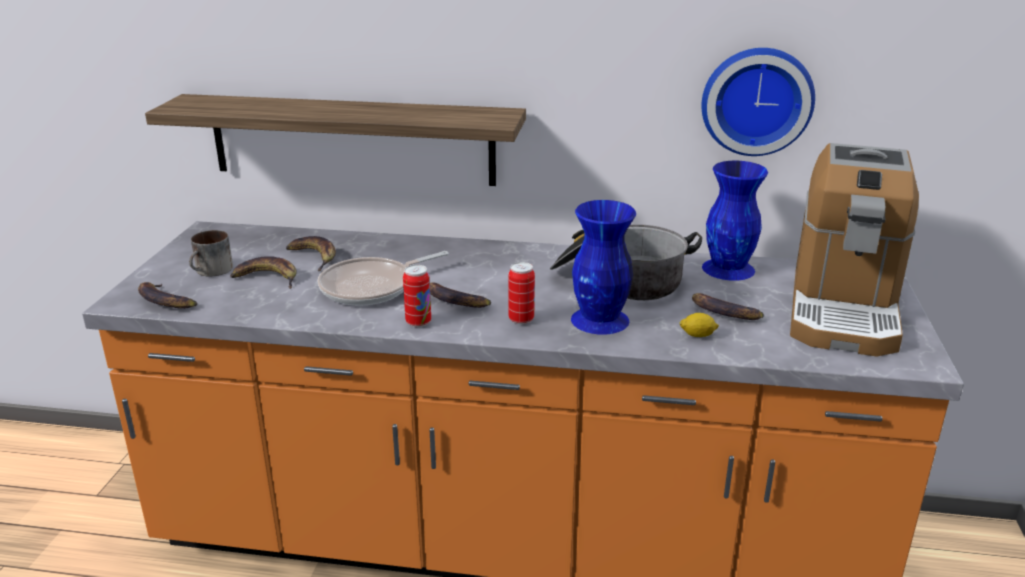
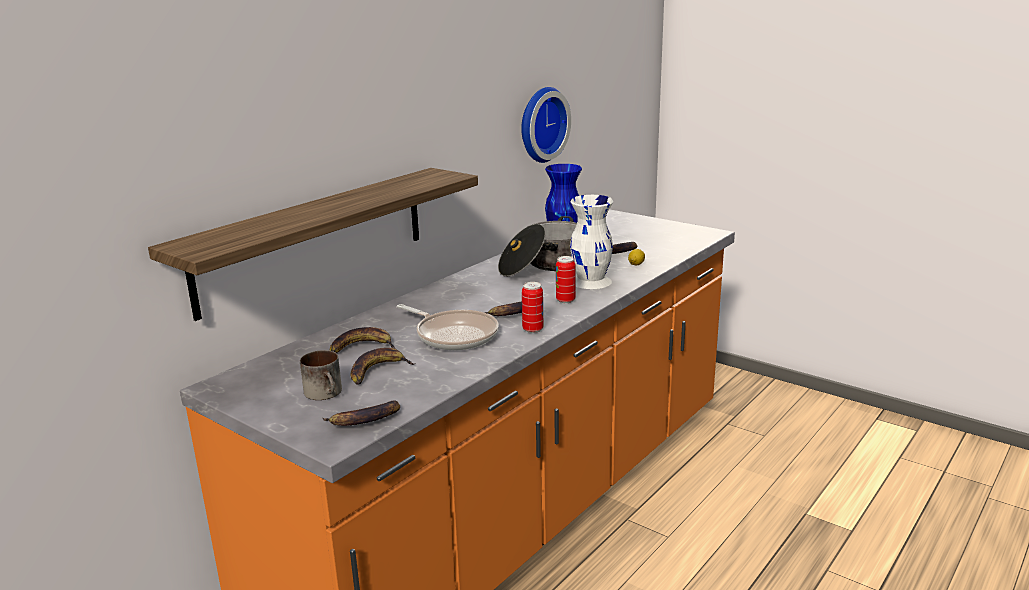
camera: 60 degrees left, 5 degrees down
(372, 287) = (453, 335): frying pan -> frying pan turned 45 degrees counterclockwise
(599, 320) = (591, 281): blue vase -> white vase
(843, 308) = (641, 230): coffee machine -> none

